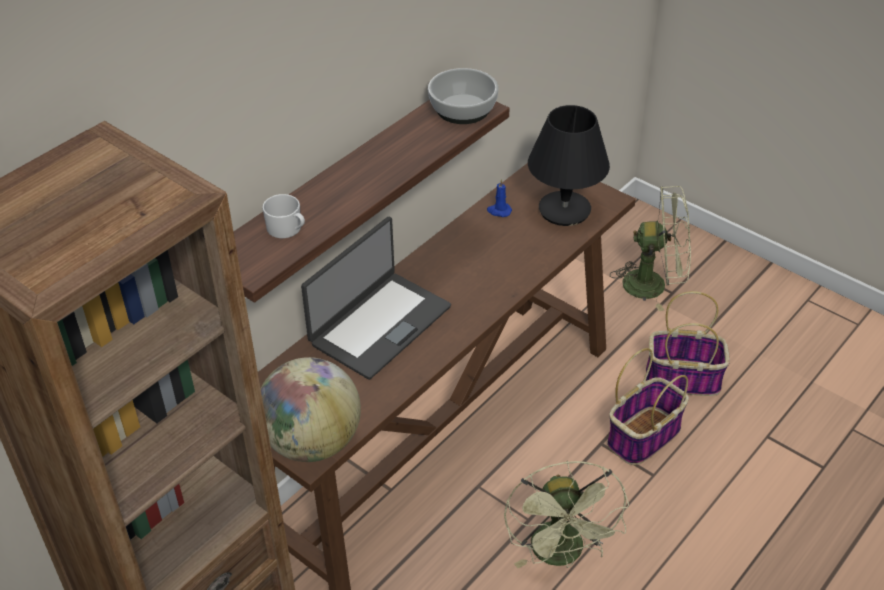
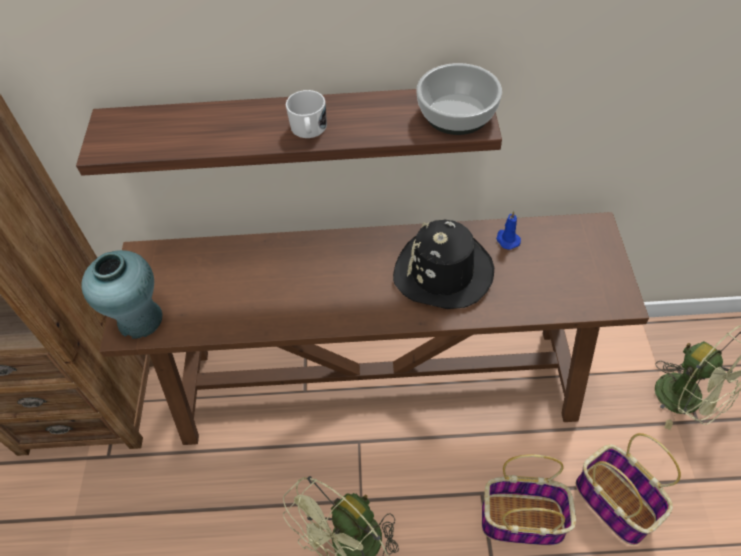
camera: 50 degrees right, 10 degrees up
(287, 229) = (172, 130): white mug -> white mug (309, 130)
(312, 442) = (141, 320): globe -> turquoise vase
(379, 324) = (296, 266): laptop -> none
(485, 257) = (443, 272): none -> black hat
(564, 209) = (565, 279): black table lamp -> none

